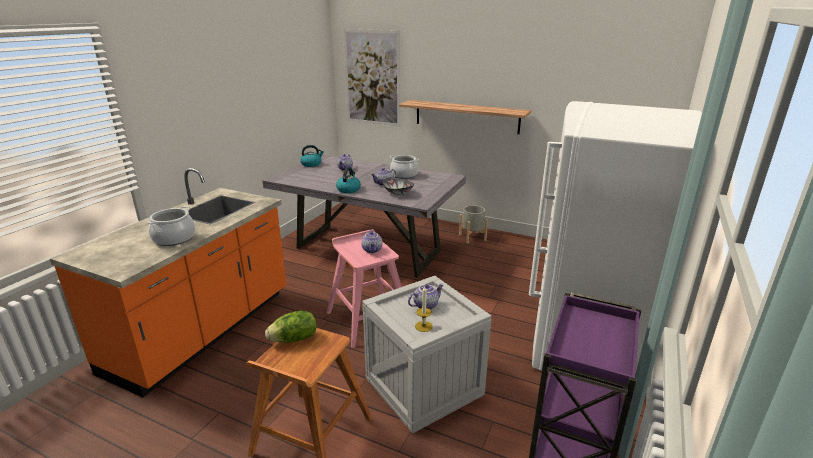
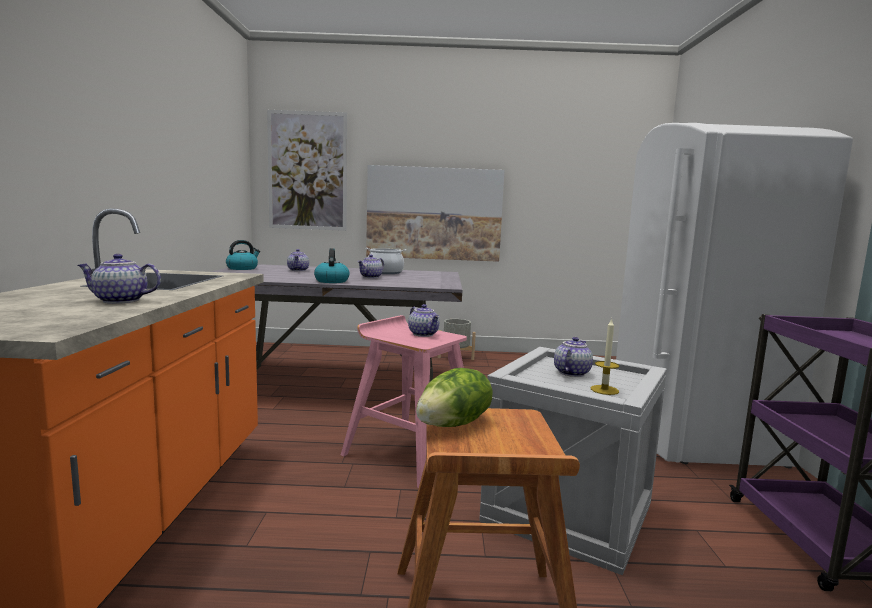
camera: 25 degrees left, 15 degrees down
(174, 239) = (119, 301): cooking pot -> teapot
(398, 193) = (402, 281): bowl -> none
(466, 116) = (434, 213): shelf -> picture

